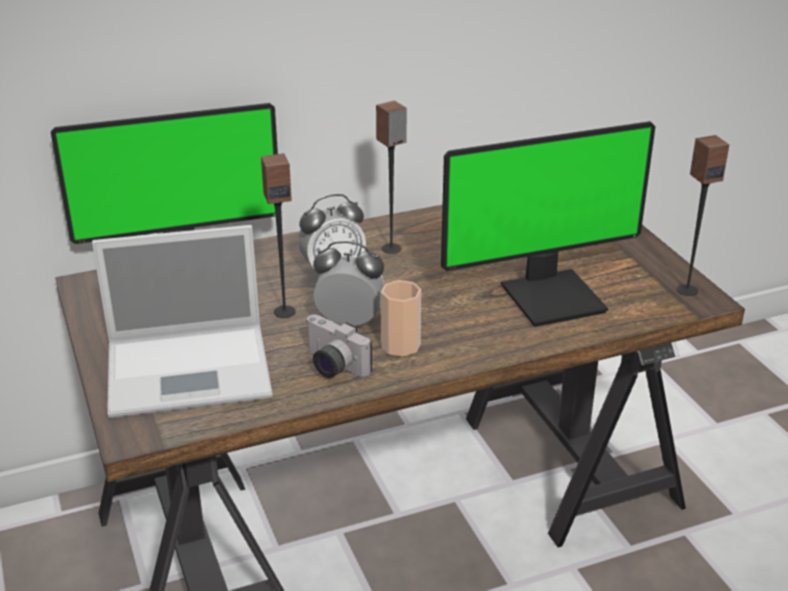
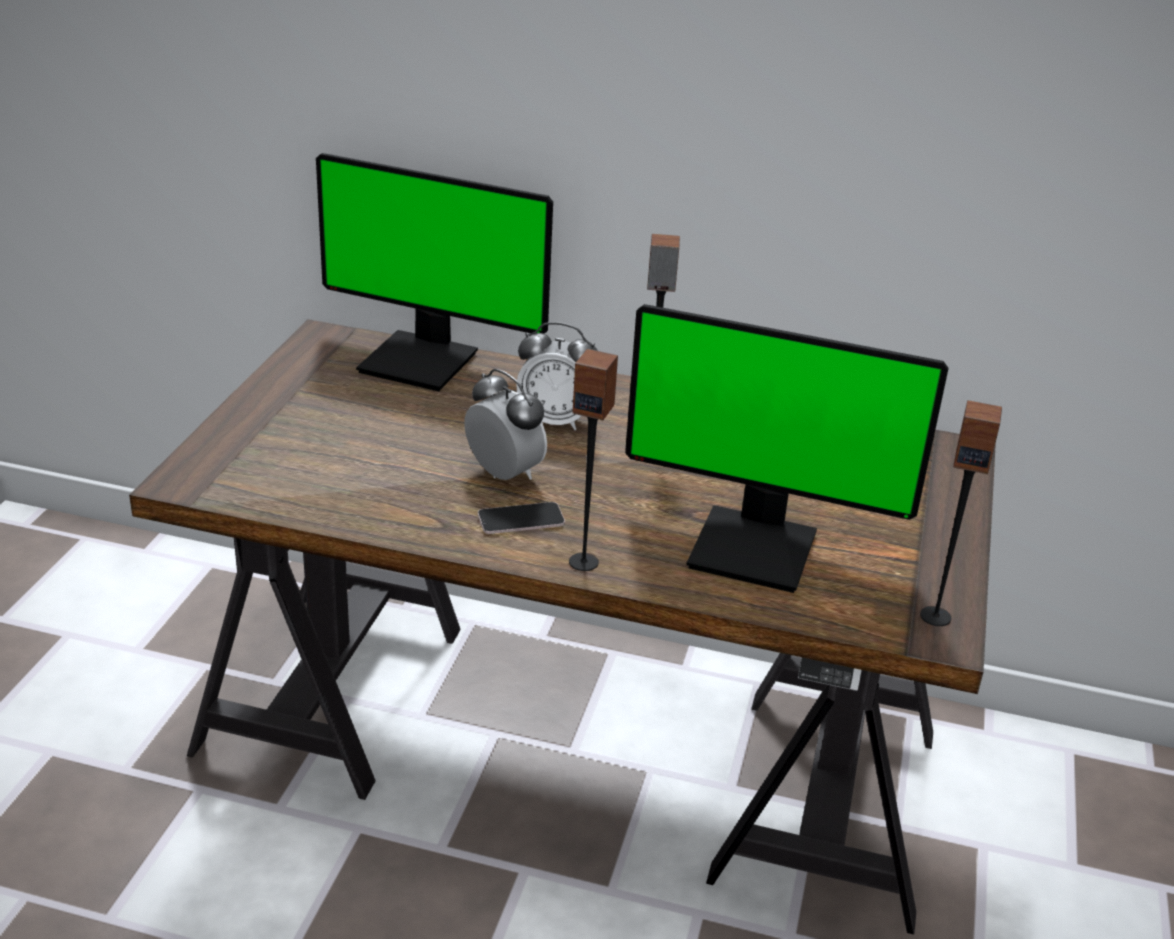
camera: 35 degrees right, 0 degrees up
(192, 369) = (304, 450): laptop -> none
(284, 311) = (457, 436): speaker -> speaker (584, 562)
(331, 366) = (427, 506): camera -> none
(400, 345) = (521, 519): cup -> phone

